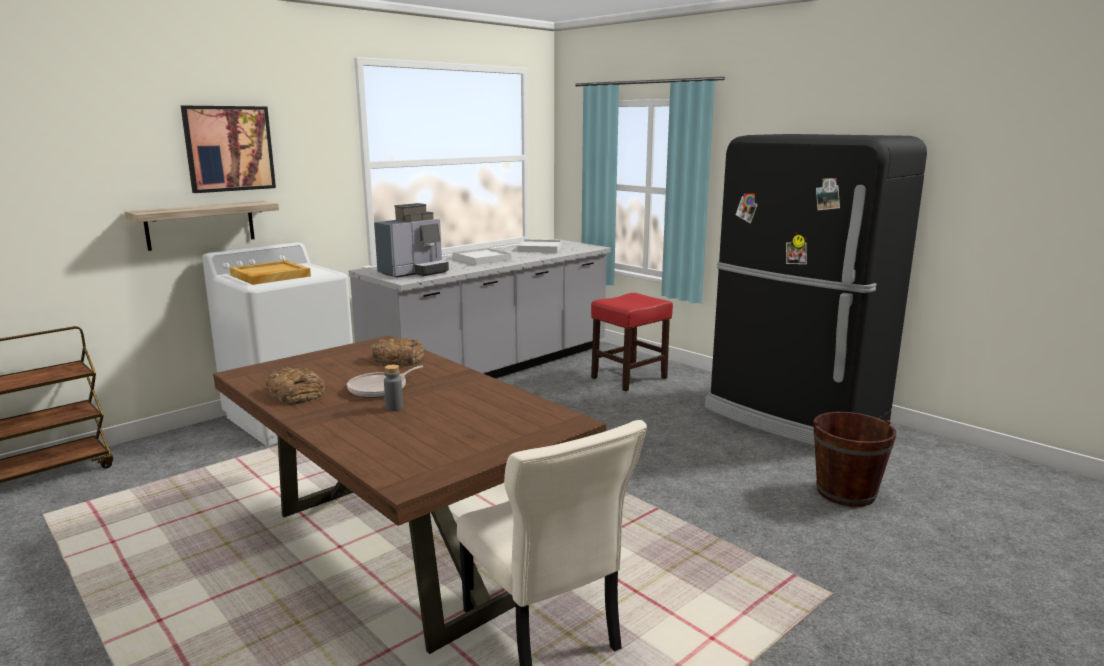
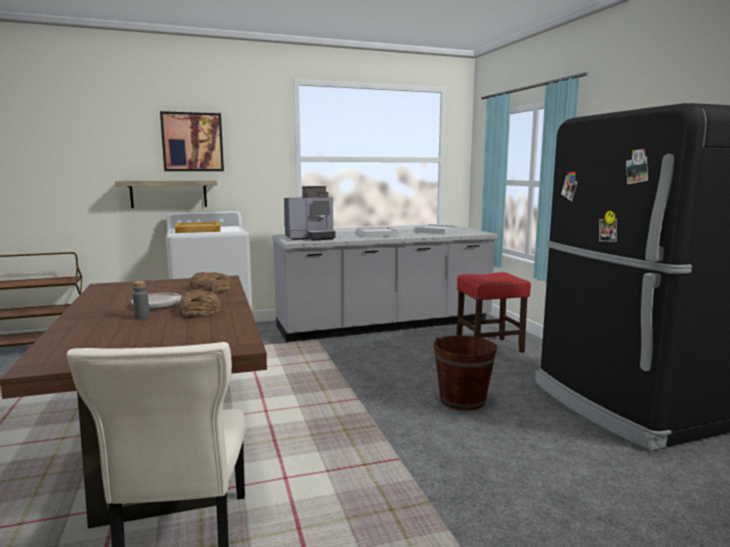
camera: 25 degrees right, 5 degrees down
(295, 393) = (106, 300): bread -> bread (199, 311)
(846, 493) = (615, 492): brown bucket -> brown bucket (462, 400)

